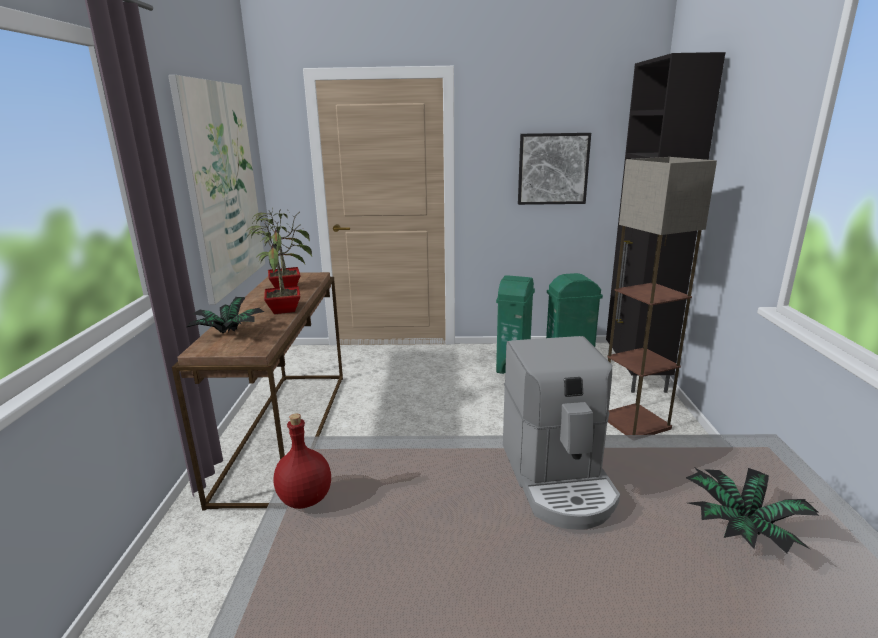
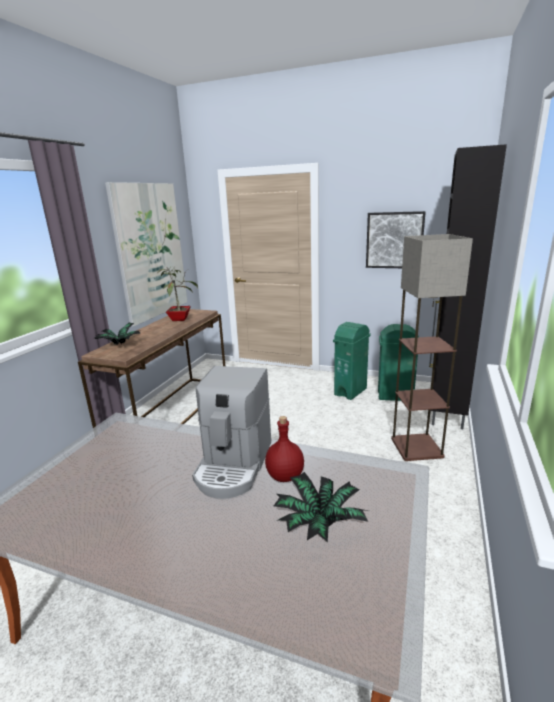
camera: 20 degrees right, 0 degrees up
(284, 309) = (164, 333): potted plant -> none
(305, 500) = (84, 448): red bottle -> red bottle (285, 476)

